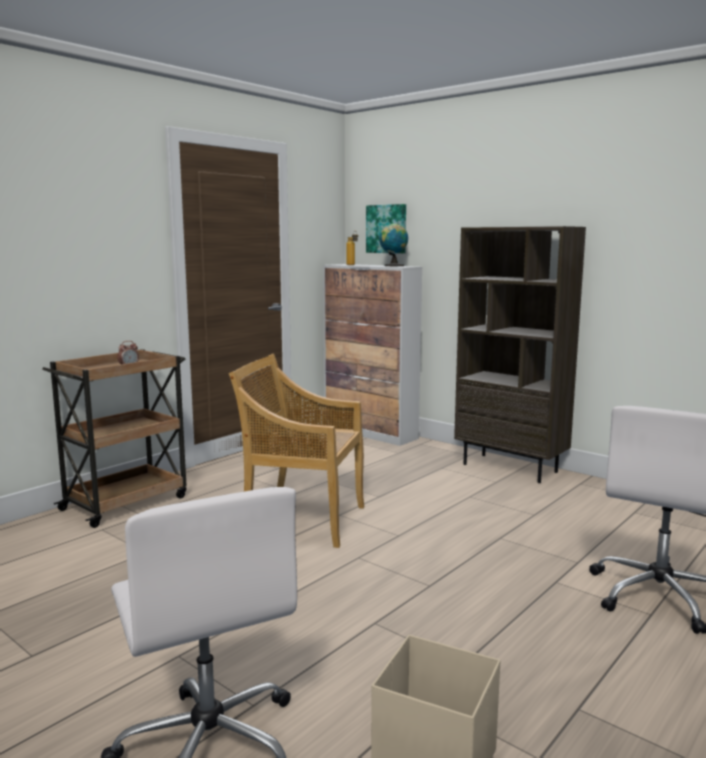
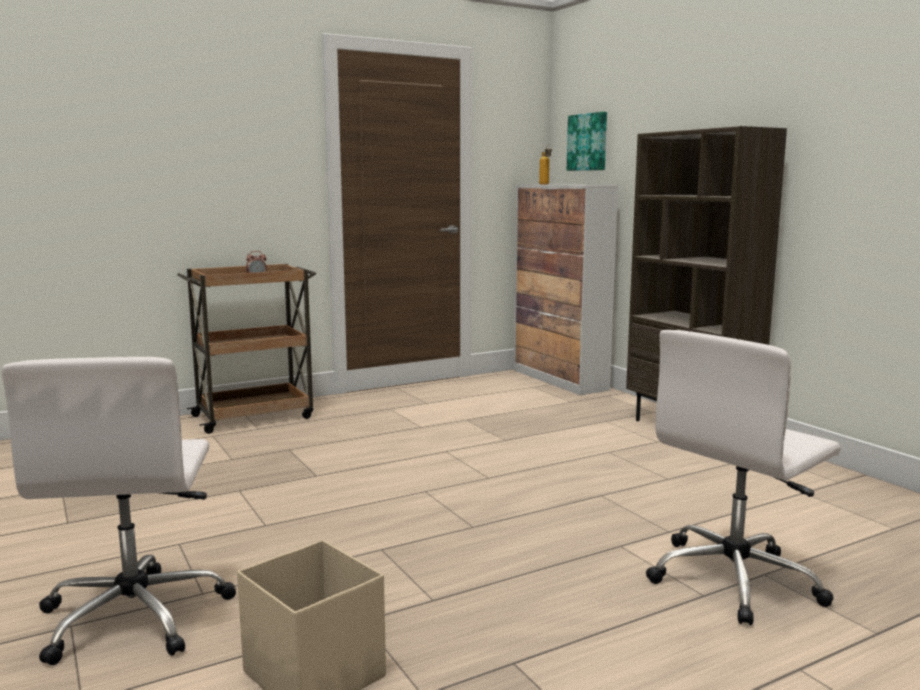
camera: 20 degrees right, 0 degrees up
(302, 520) = (402, 451): beige chair -> none
(393, 266) = (585, 184): globe -> none

